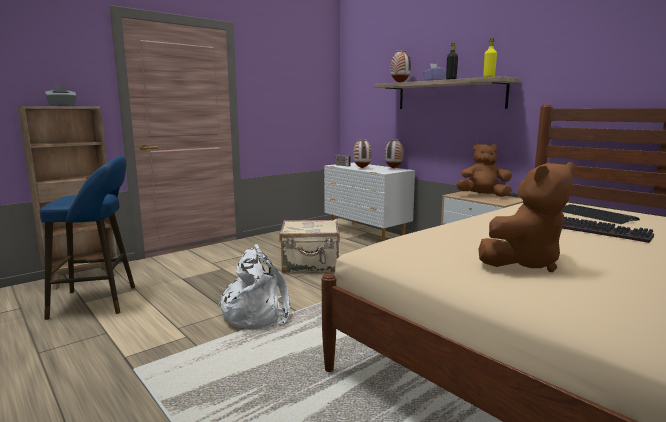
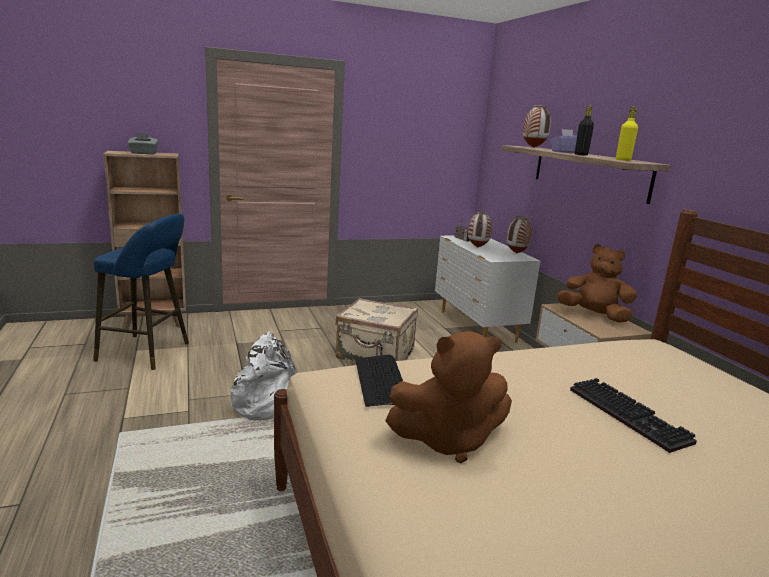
camera: 20 degrees right, 5 degrees up
(594, 215) = (672, 386): keyboard -> keyboard (381, 381)

